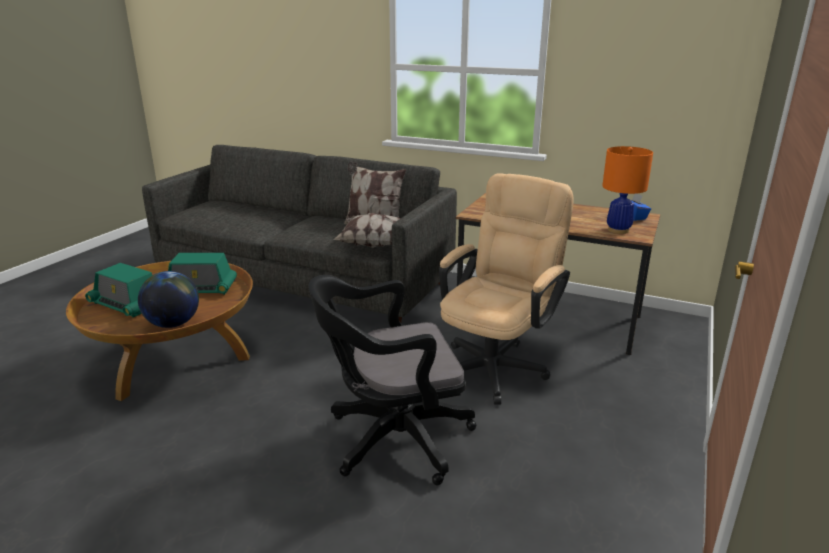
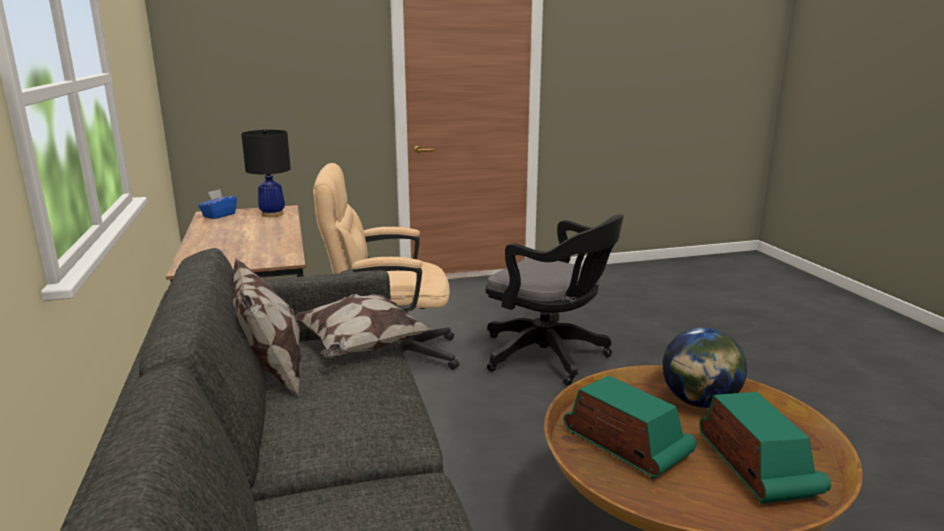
camera: 130 degrees left, 5 degrees down
(618, 230) = (272, 214): orange table lamp -> black table lamp

